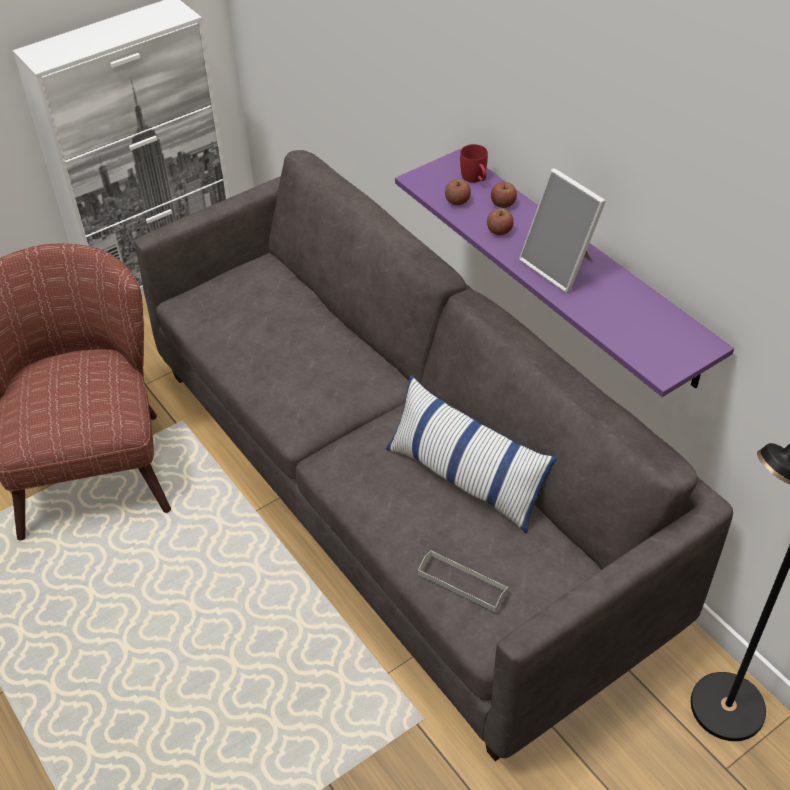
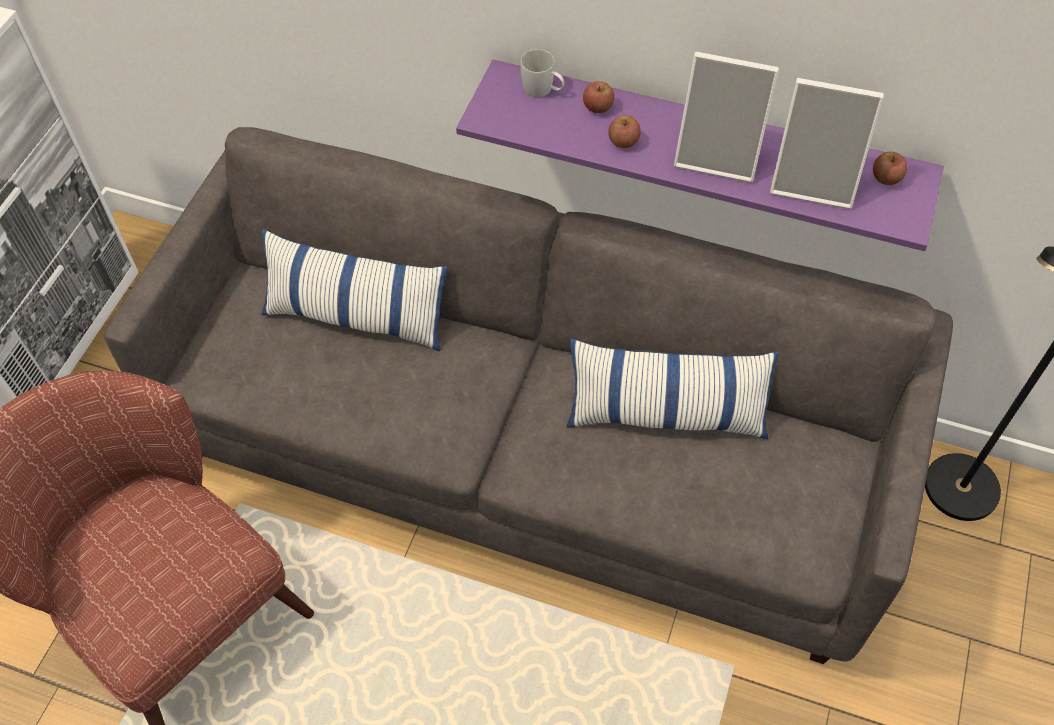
camera: 35 degrees left, 10 degrees up
(309, 313) = (356, 316): none -> pillow
(457, 201) = (549, 126): apple -> apple (886, 178)
(462, 583) = (754, 525): grey tray -> none
(475, 179) = (543, 90): red mug -> white mug
(616, 313) = (814, 181): none -> picture frame

